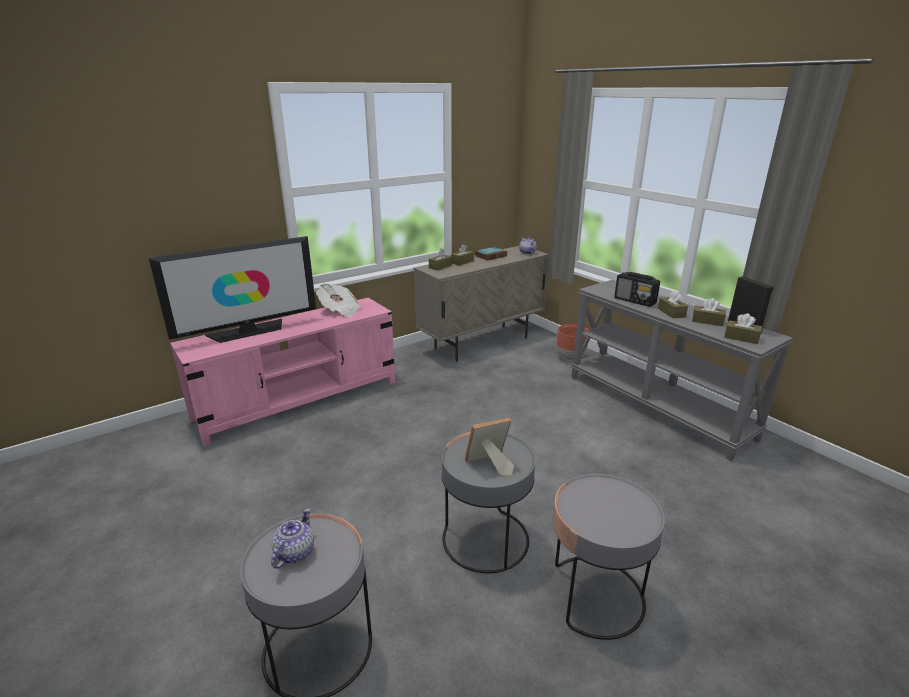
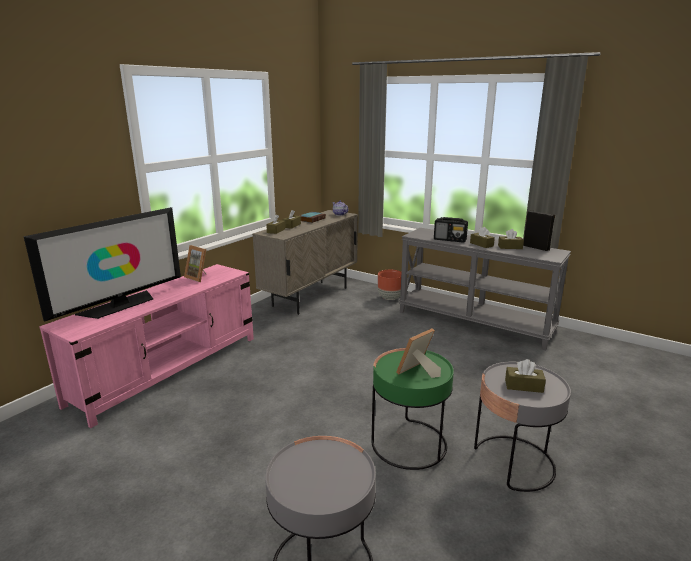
camera: 20 degrees left, 5 degrees down
(294, 553) = (310, 472): teapot -> none
(339, 310) = (199, 277): newspaper -> picture frame
(485, 539) = (409, 444): grey side table -> green side table
(741, 338) = (540, 255): brown tissue box -> brown tissue box (524, 386)

